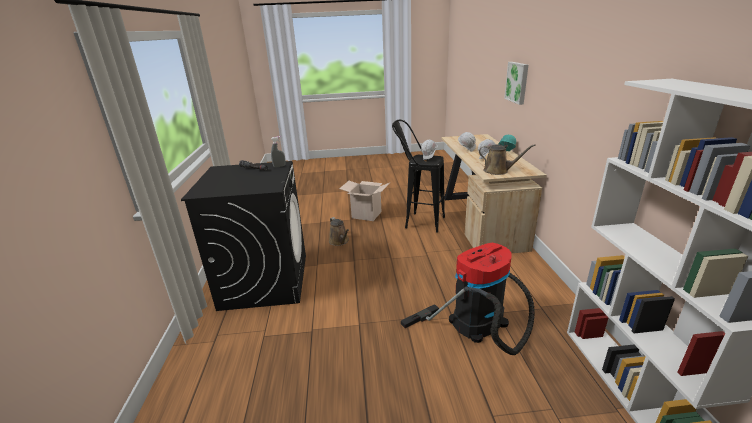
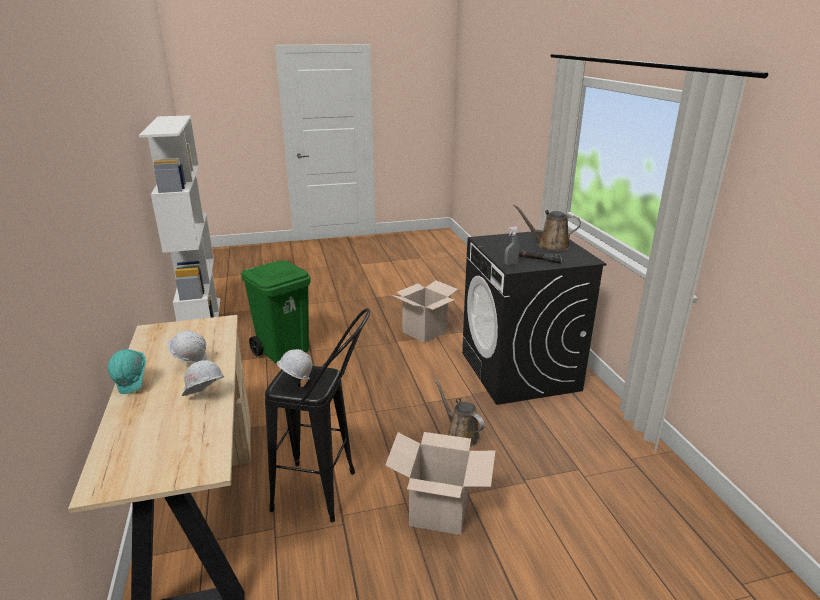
camera: 170 degrees right, 0 degrees up
(322, 338) = (424, 332): none -> cardboard box
(481, 319) = (284, 351): vacuum cleaner -> green trash can
(498, 171) = (200, 331): brown watering can -> brown watering can (549, 245)
(517, 82) = (64, 272): picture -> none

